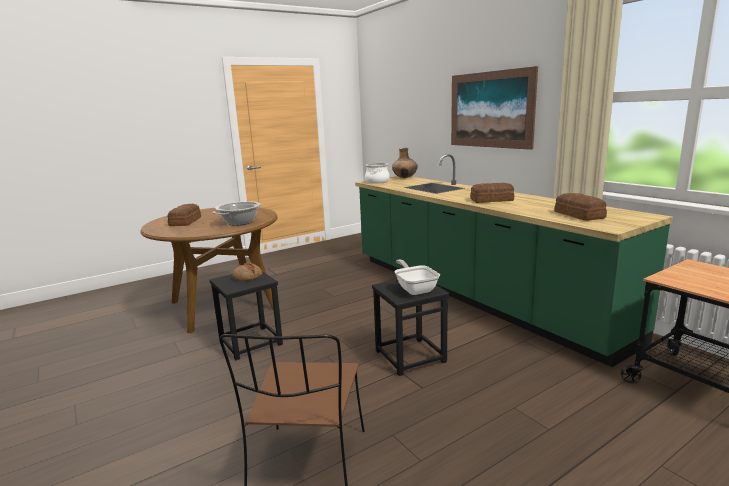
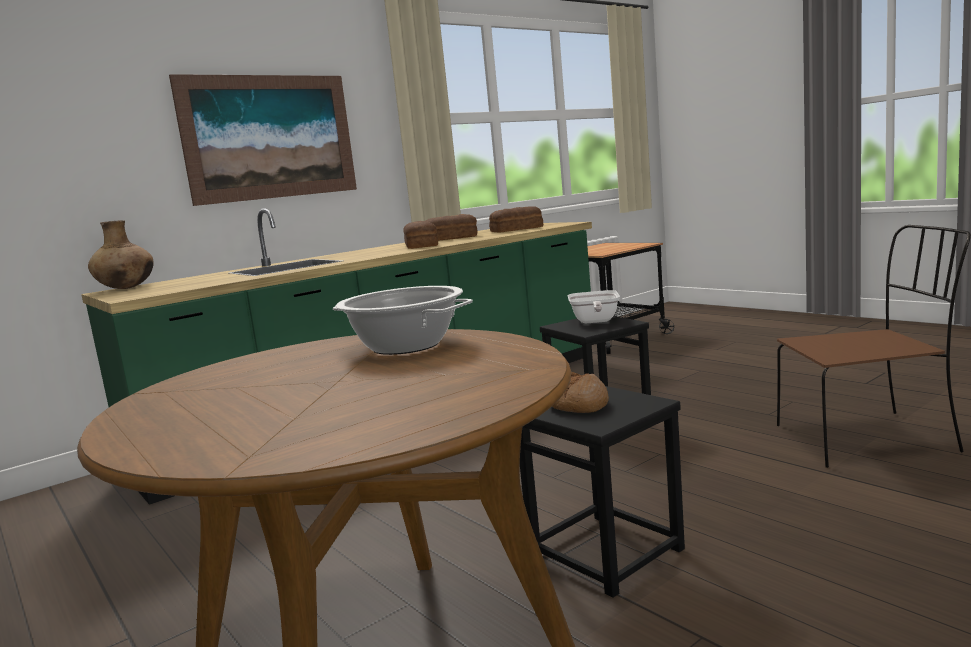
camera: 95 degrees left, 5 degrees down
(186, 221) = (345, 403): bread -> bread (451, 238)
(377, 181) = (146, 293): cooking pot -> none
(415, 289) = (594, 322): frying pan -> frying pan turned 60 degrees counterclockwise

